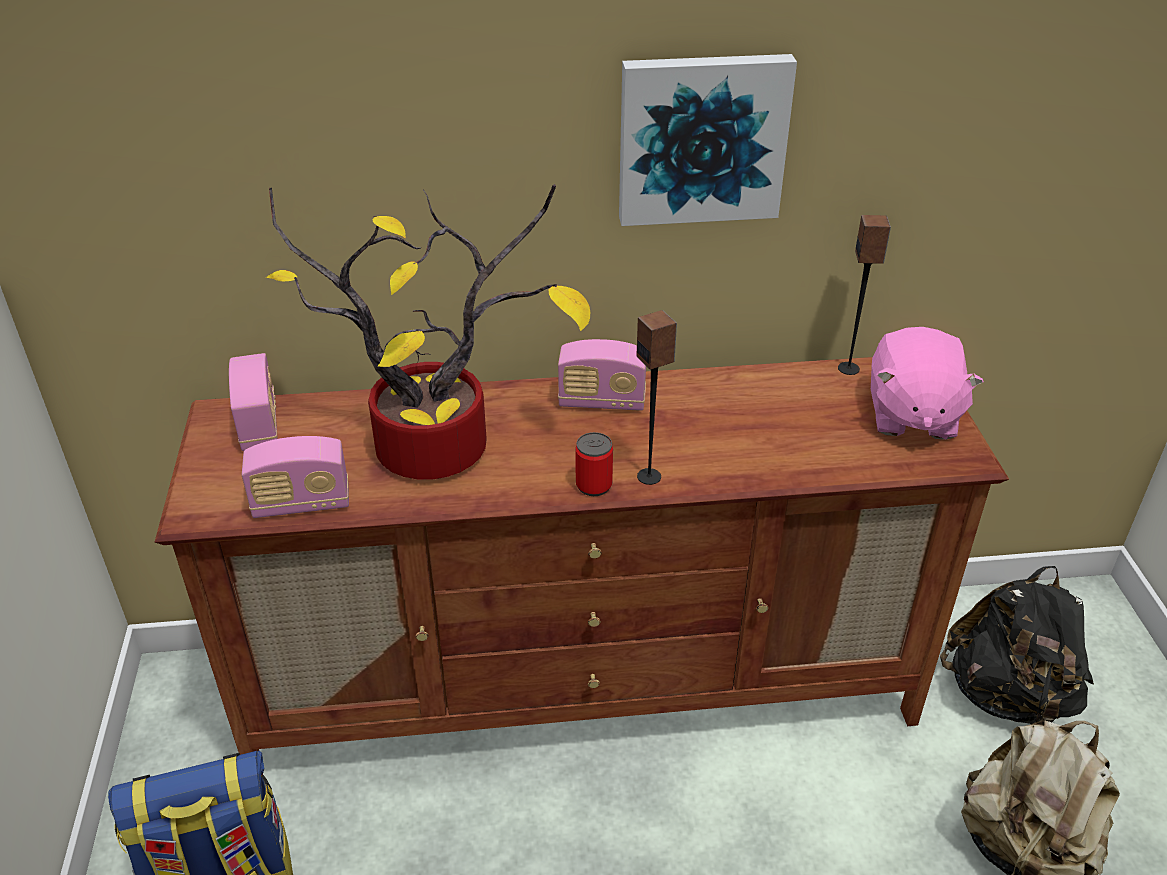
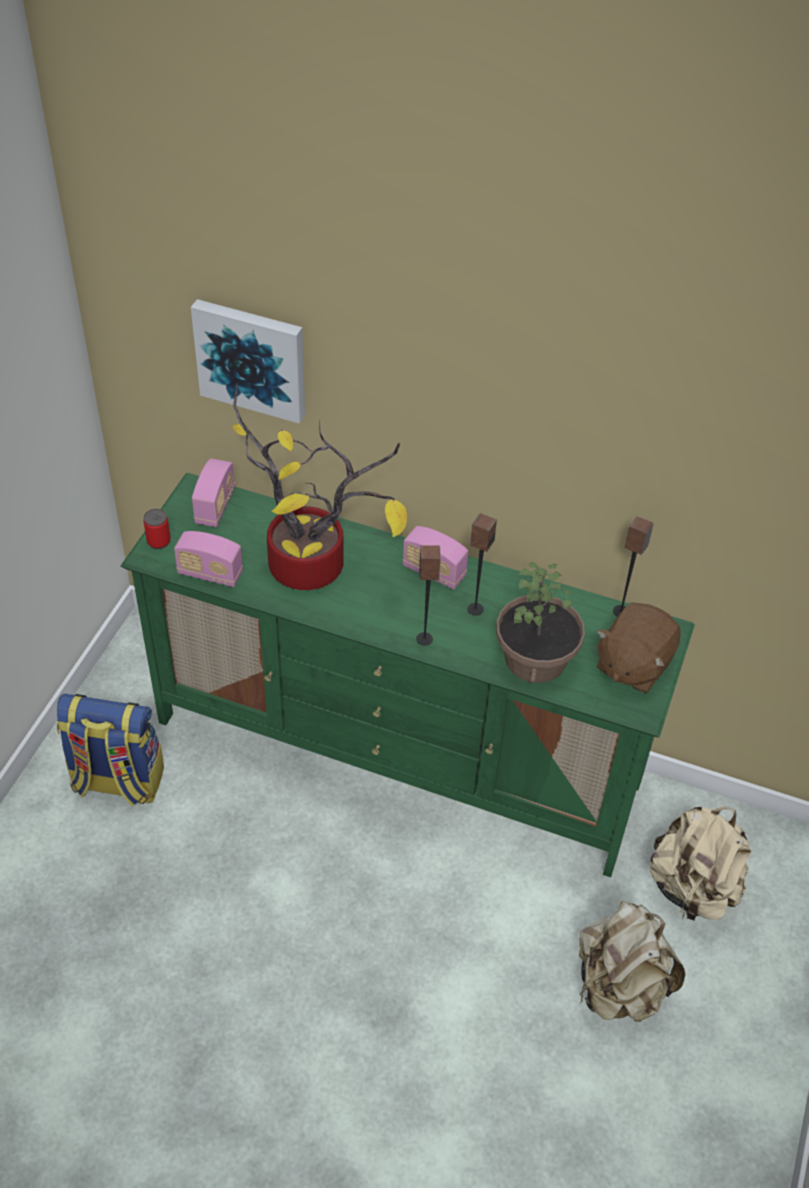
camera: 25 degrees right, 10 degrees up
(583, 689) = (397, 751): brown dresser -> green dresser
(594, 485) = (386, 631): can -> can (158, 541)
(683, 423) = (475, 609): none -> speaker
(701, 138) = (531, 430): picture -> picture (252, 358)
(800, 449) = (536, 659): none -> potted plant
(911, 415) = (632, 664): pink plush toy -> brown plush toy
(1007, 696) = (692, 887): black backpack -> beige backpack

